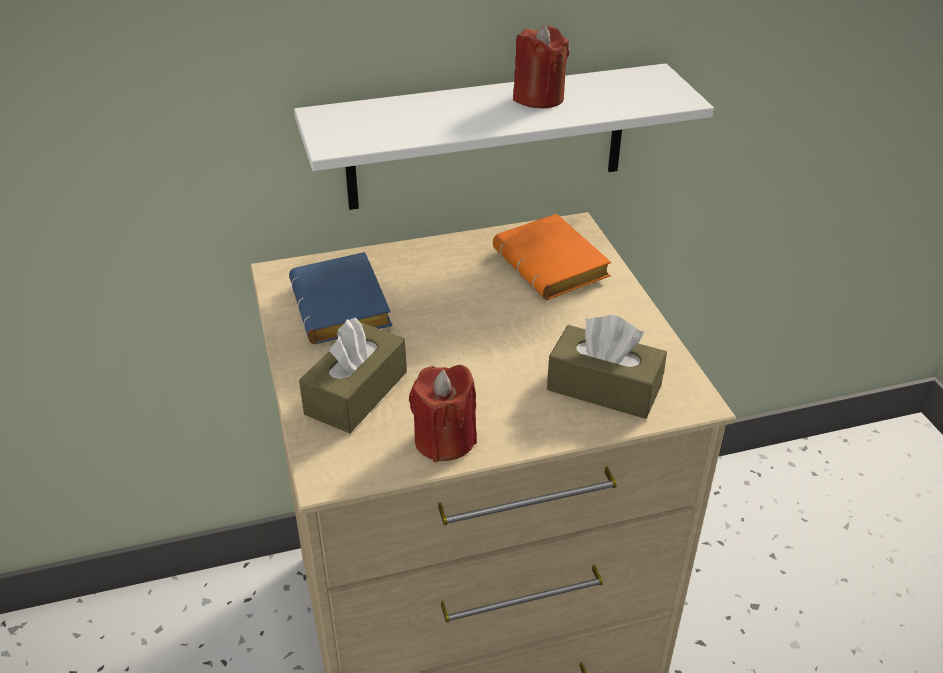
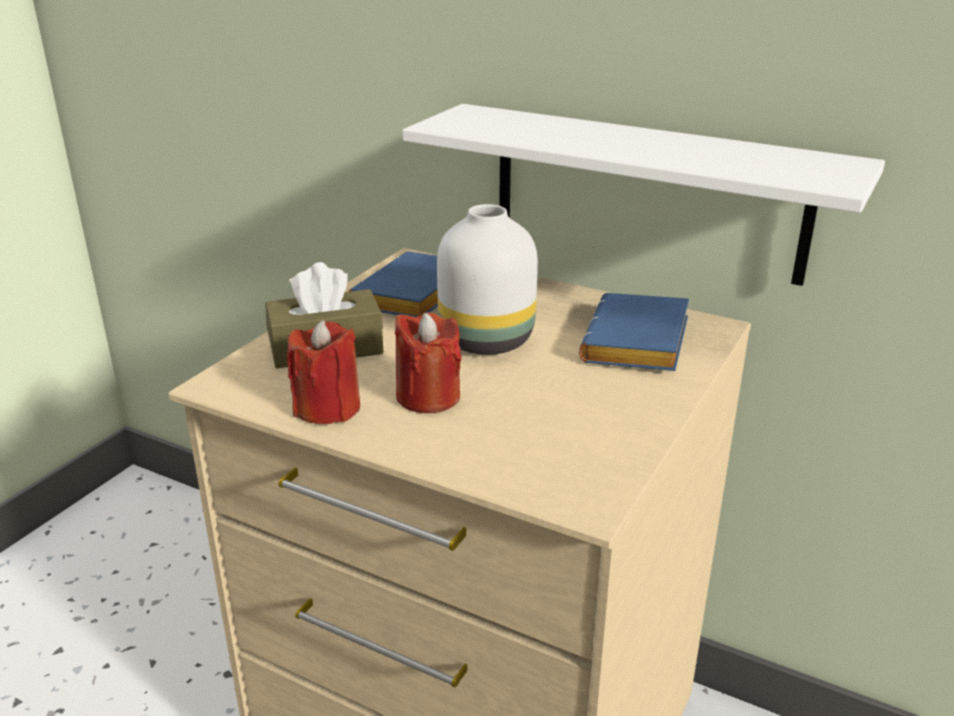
camera: 45 degrees right, 10 degrees down
(459, 319) = (486, 342): none -> white vase
(538, 97) = (677, 145): red candle -> red candle (428, 396)
(554, 266) = (639, 345): orange book -> blue book
(604, 388) = (519, 446): brown tissue box -> none

